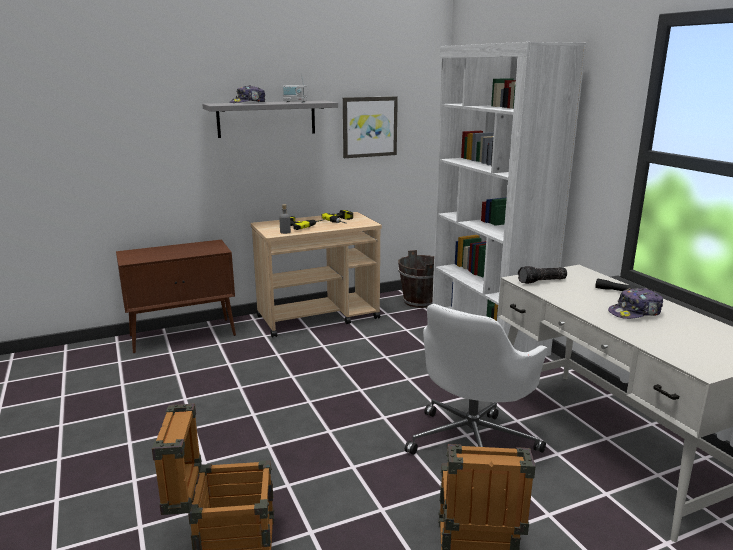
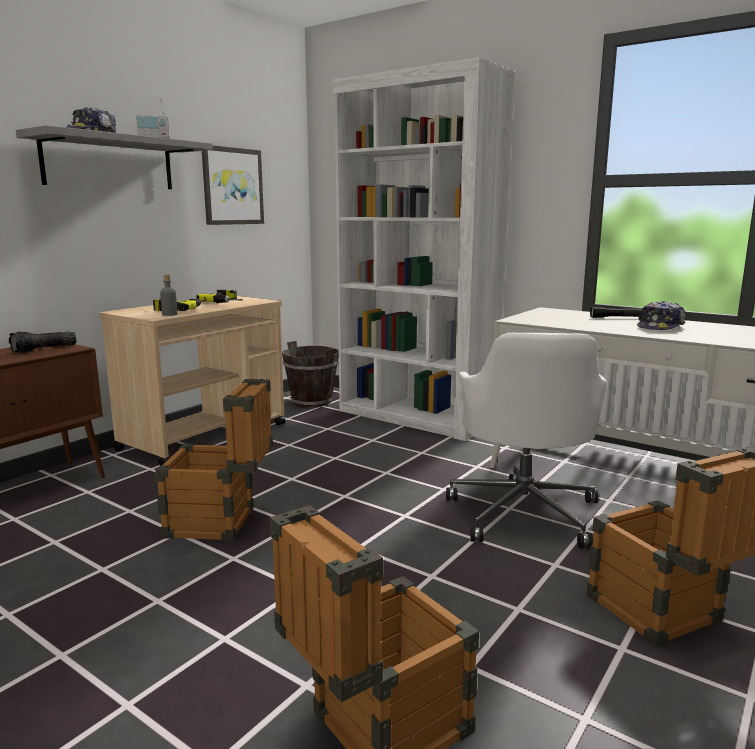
camera: 30 degrees left, 5 degrees down
(268, 388) = (221, 523): none -> crate
(542, 281) = (538, 319): flashlight -> flashlight (44, 349)

